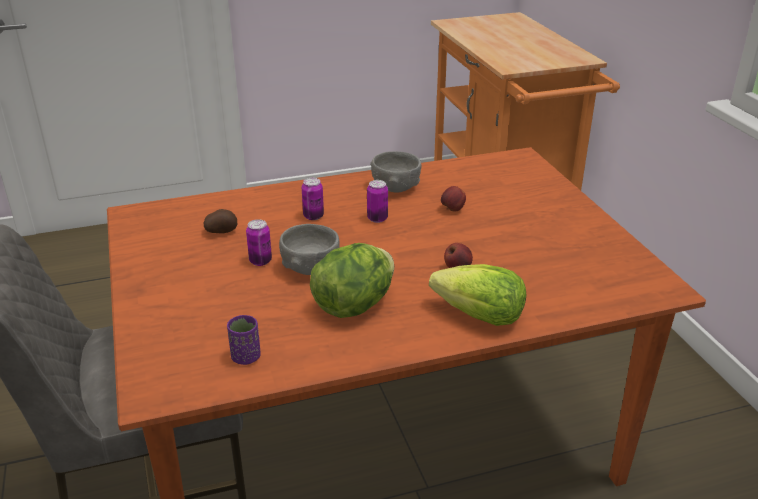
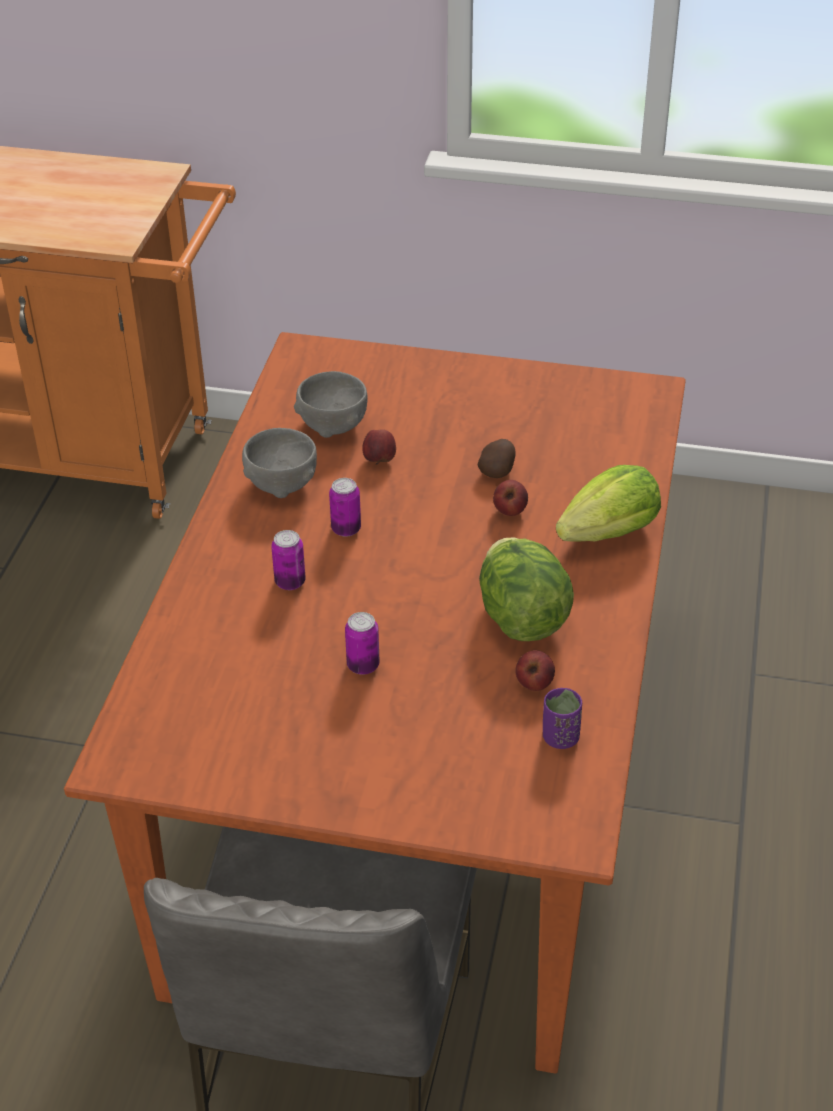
camera: 60 degrees left, 10 degrees up
(221, 232) = (255, 681): potato -> potato (498, 471)
(292, 330) = (534, 684): none -> apple
(310, 267) = (414, 626): grey bowl -> grey bowl (332, 425)

